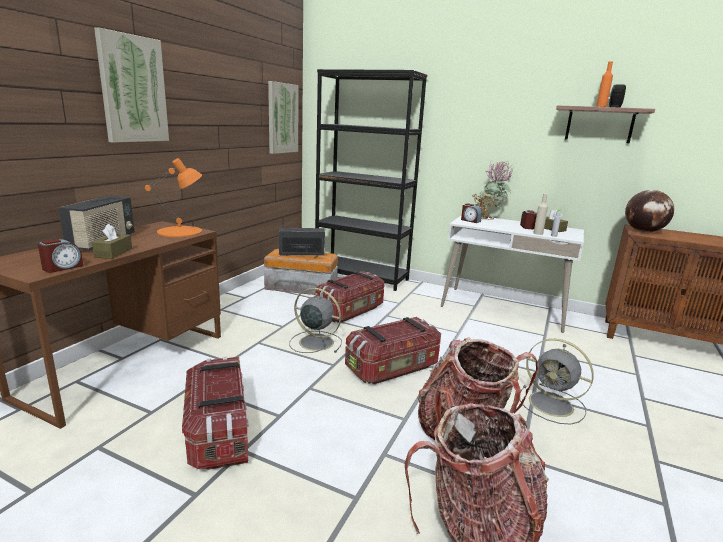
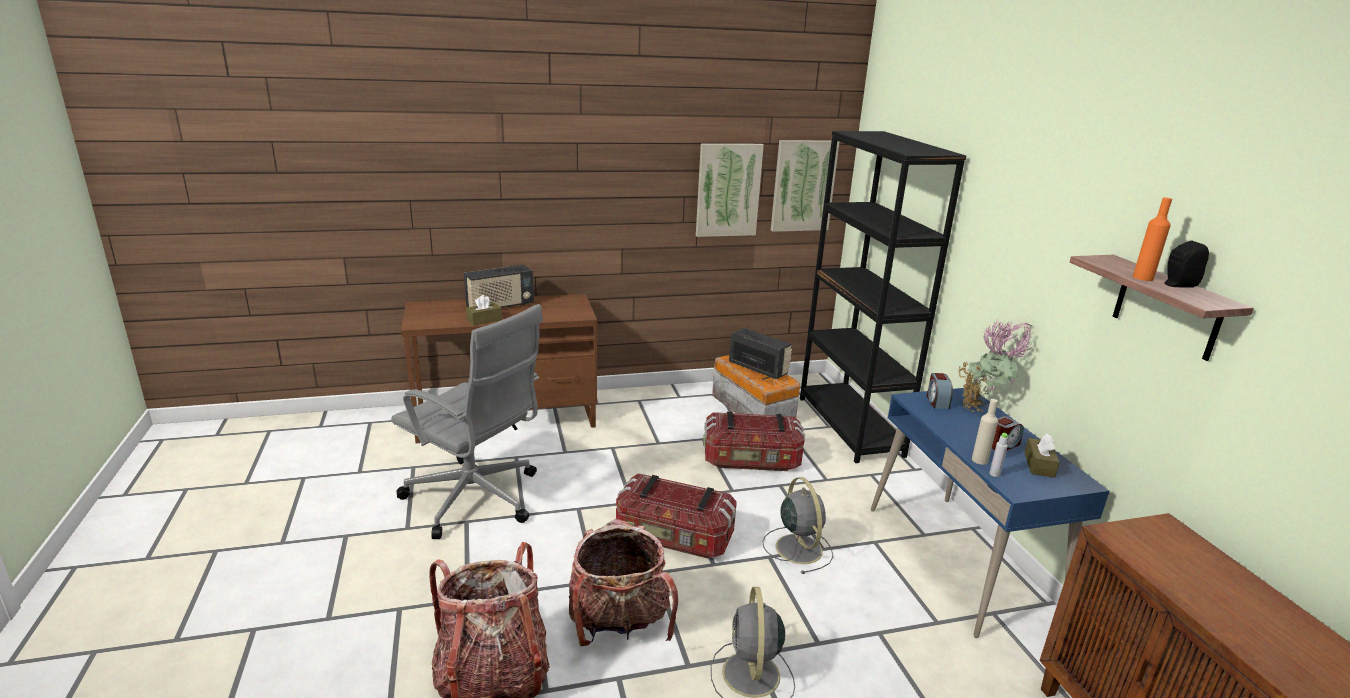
camera: 50 degrees right, 5 degrees up
(62, 267) = (436, 323): alarm clock -> none
(133, 89) = (571, 166): picture -> picture (728, 190)
(180, 231) = (569, 311): orange table lamp -> none
(218, 431) = (475, 499): storage box -> grey office chair
(315, 342) = (656, 473): grey fan -> grey fan (798, 547)
(503, 309) = (960, 560): white desk -> blue desk
(644, 231) = (1144, 537): globe -> none

